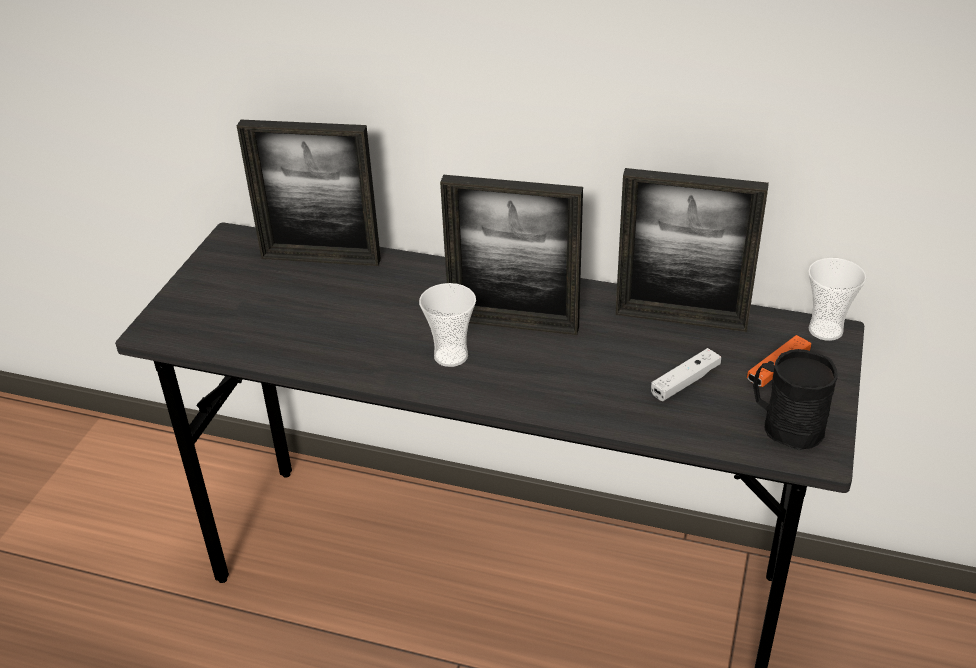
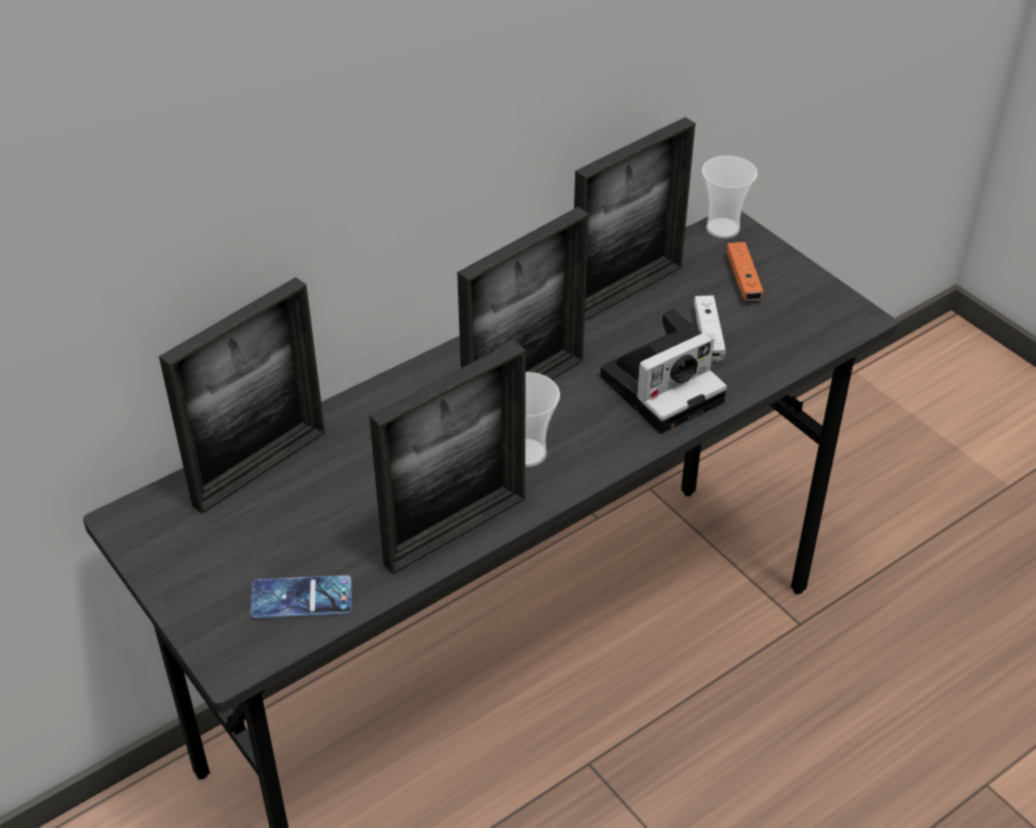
camera: 55 degrees left, 5 degrees up
(225, 330) = (301, 598): none -> phone
(343, 362) = (455, 531): none -> picture frame
(598, 386) = (664, 386): none -> camera
(785, 425) = (809, 314): black mug -> none

